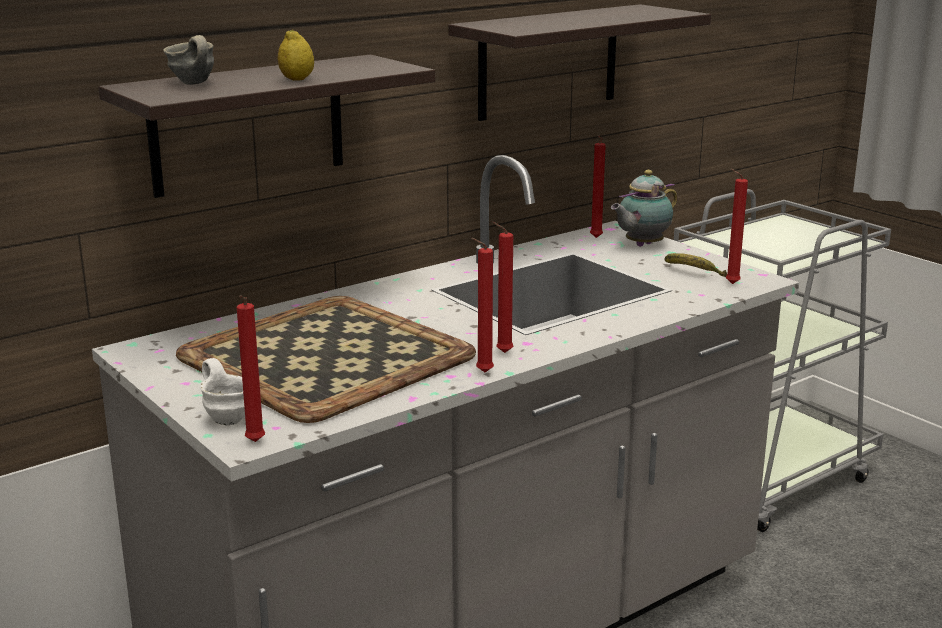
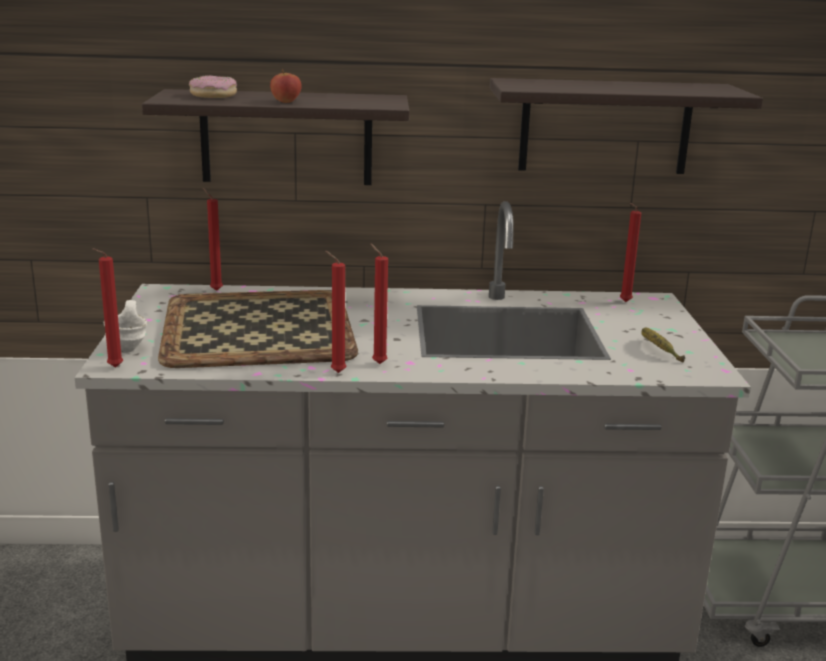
camera: 35 degrees right, 0 degrees up
(191, 84) = (213, 95): grey mug -> donut
(297, 79) = (286, 102): lemon -> apple
(641, 245) = (654, 317): teapot -> none
(730, 284) = (675, 369): red candle -> red candle (215, 290)

